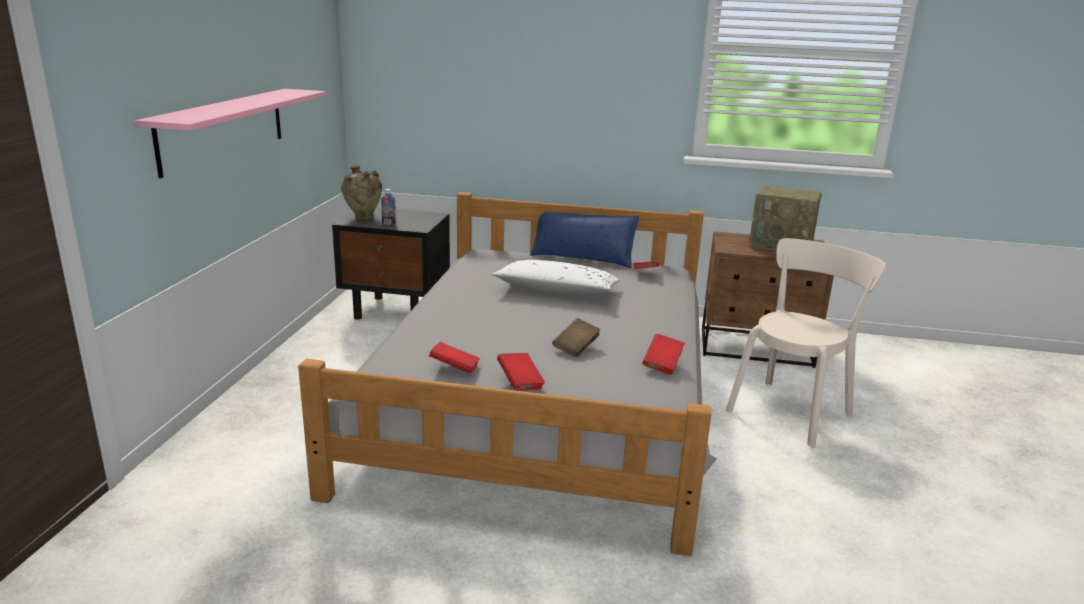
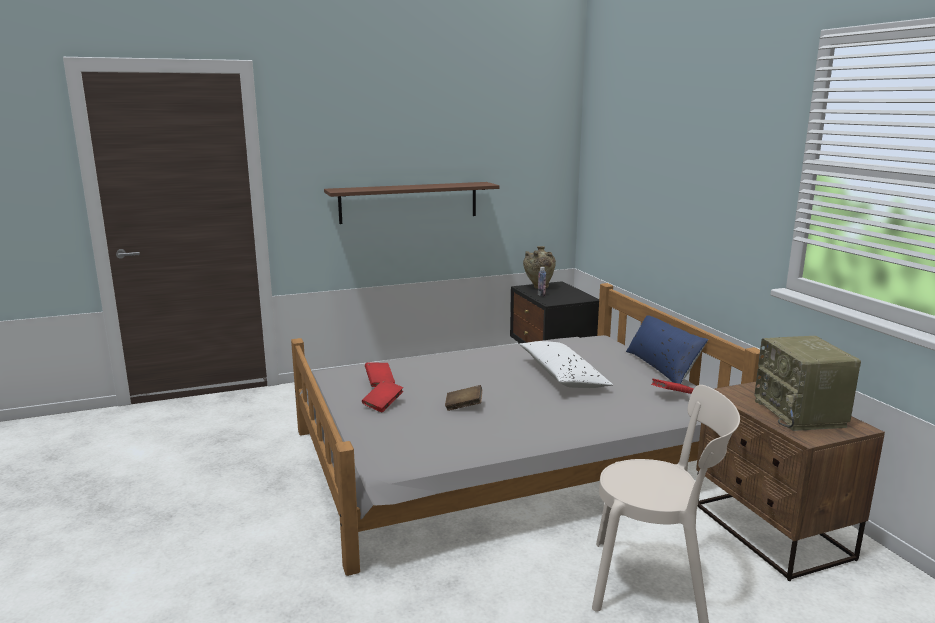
camera: 60 degrees right, 5 degrees down
(224, 129) = (409, 202): pink shelf -> brown shelf
(662, 364) = (478, 441): red book -> none

